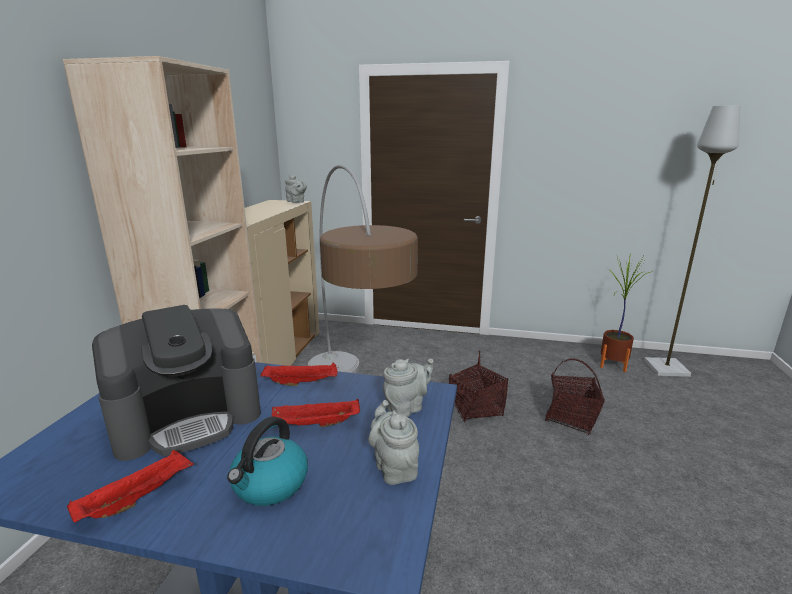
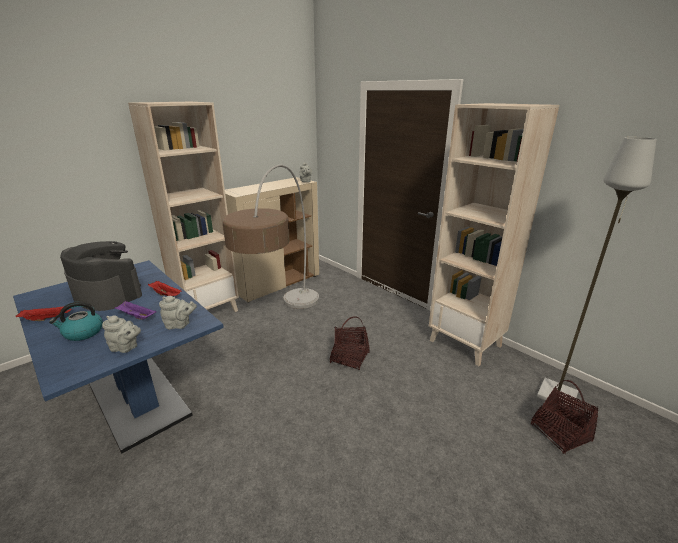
camera: 35 degrees right, 5 degrees up
(188, 417) = (107, 294): coffee machine -> coffee machine turned 150 degrees counterclockwise
(315, 425) = (136, 316): red tray -> purple tray
(394, 467) = (126, 348): grey teapot -> grey teapot turned 90 degrees clockwise
(553, 353) = (466, 343): none -> beige bookcase
(572, 418) = (406, 393): basket -> basket (560, 433)
(613, 365) = (506, 372): potted plant -> none

